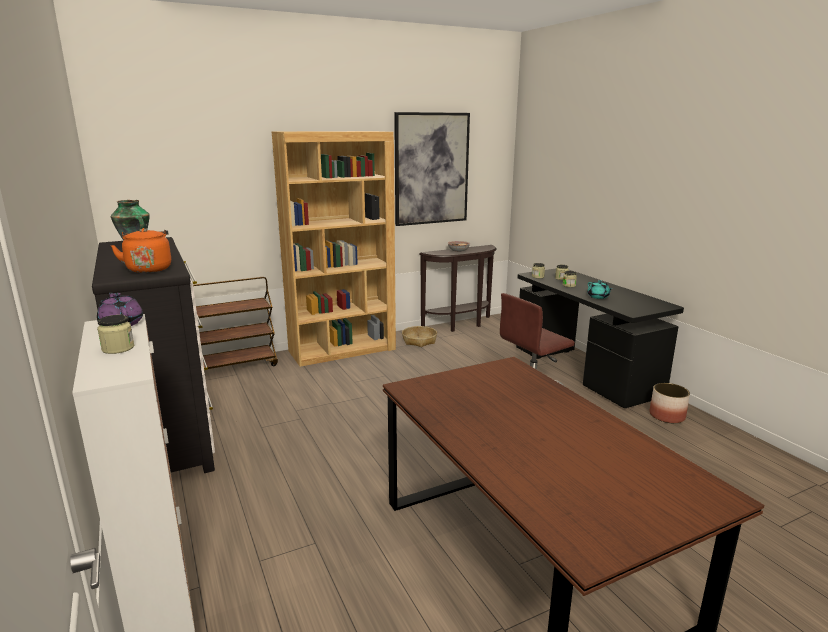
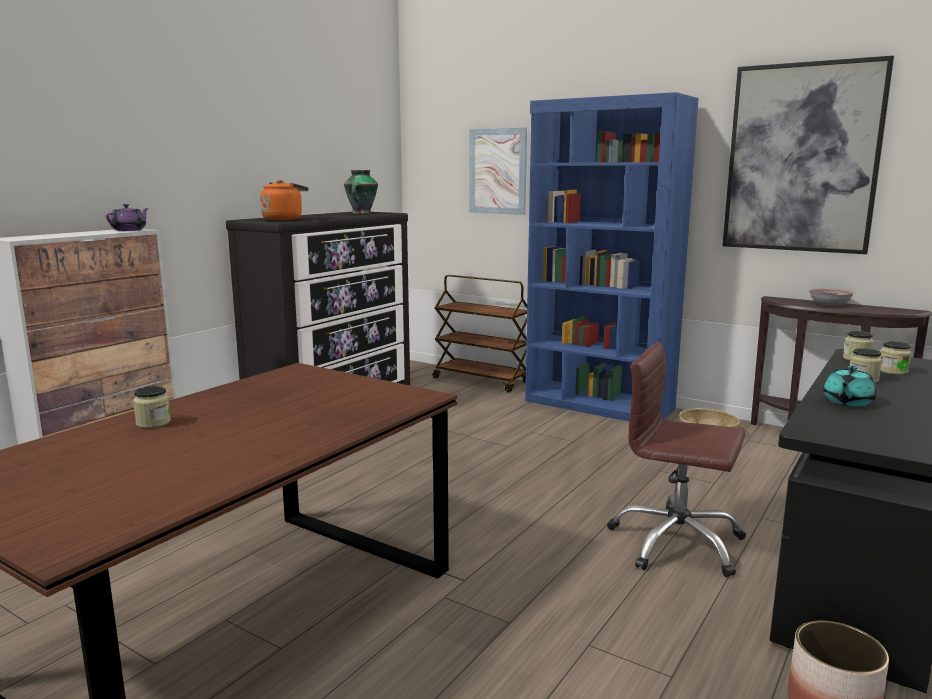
camera: 60 degrees right, 5 degrees down
(118, 348) = (72, 234): jar -> jar (153, 423)
(213, 186) = (497, 171): none -> picture
(342, 350) = (598, 405): brown bookcase -> blue bookcase

